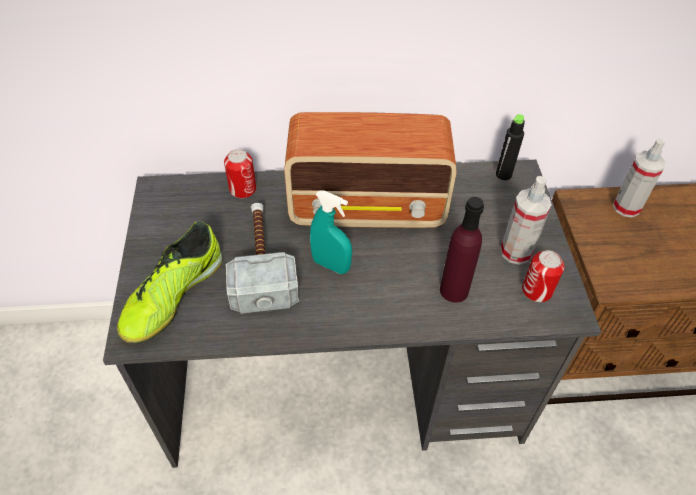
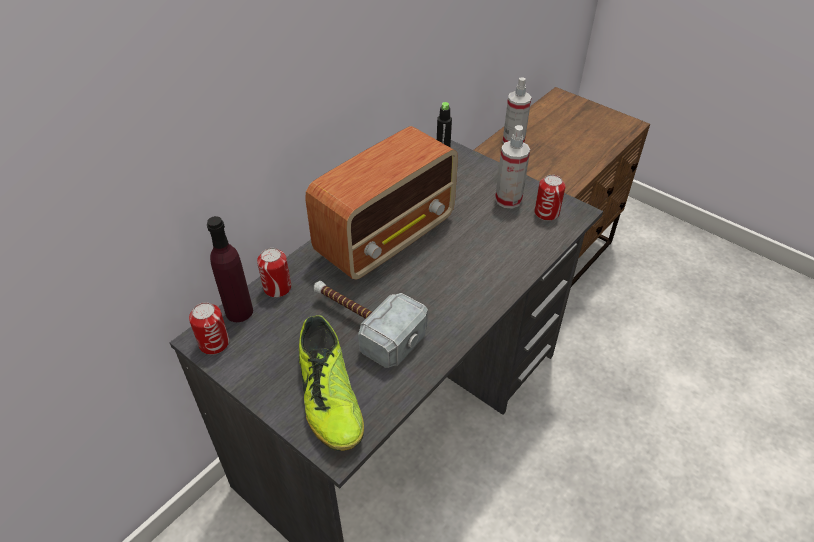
camera: 45 degrees left, 5 degrees down
(158, 198) = (214, 343): none -> can
(331, 265) = (412, 289): turquoise spray bottle -> none
(454, 290) = (505, 247): purple bottle -> purple bottle (239, 312)

